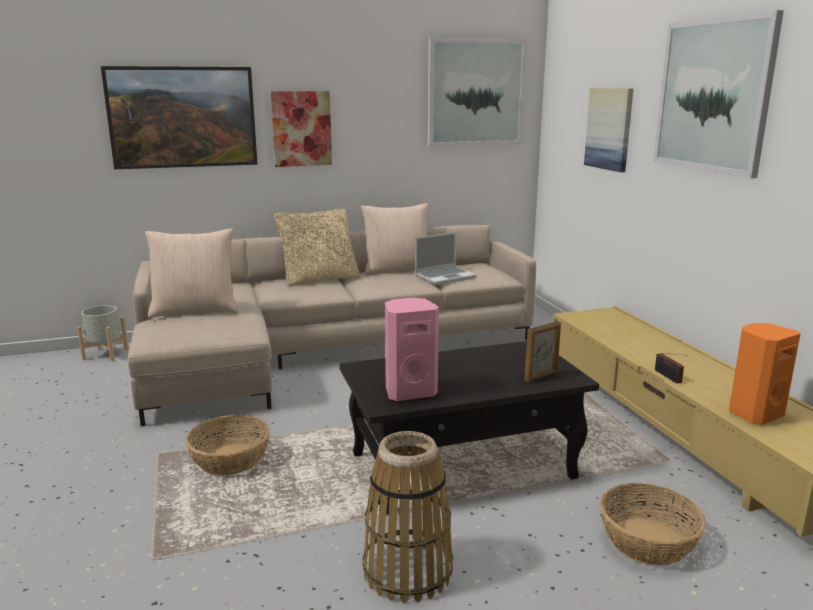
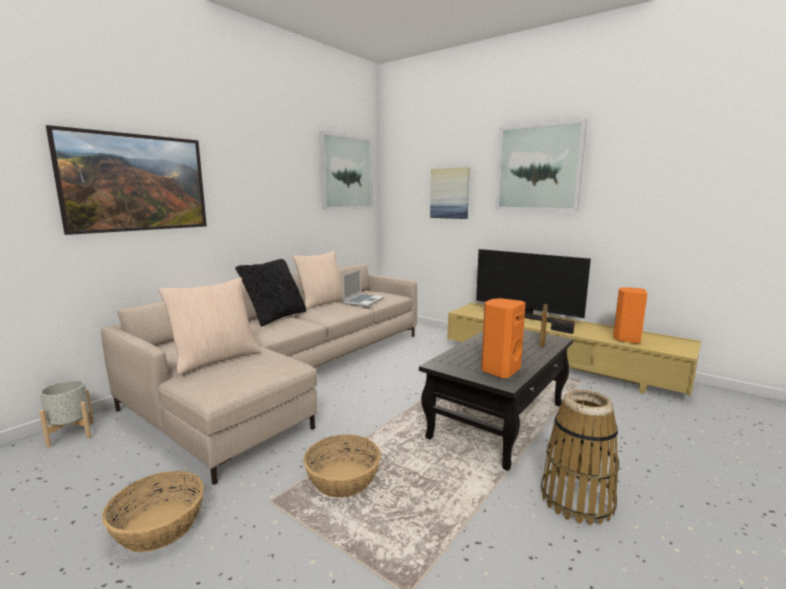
camera: 35 degrees left, 5 degrees down
(301, 129) = (238, 195): picture -> none
(319, 278) = (275, 317): beige pillow -> black pillow
(409, 391) = (499, 370): pink speaker -> orange speaker
(647, 540) = (638, 425): basket -> basket (159, 525)
(661, 343) = (527, 316): none -> television

